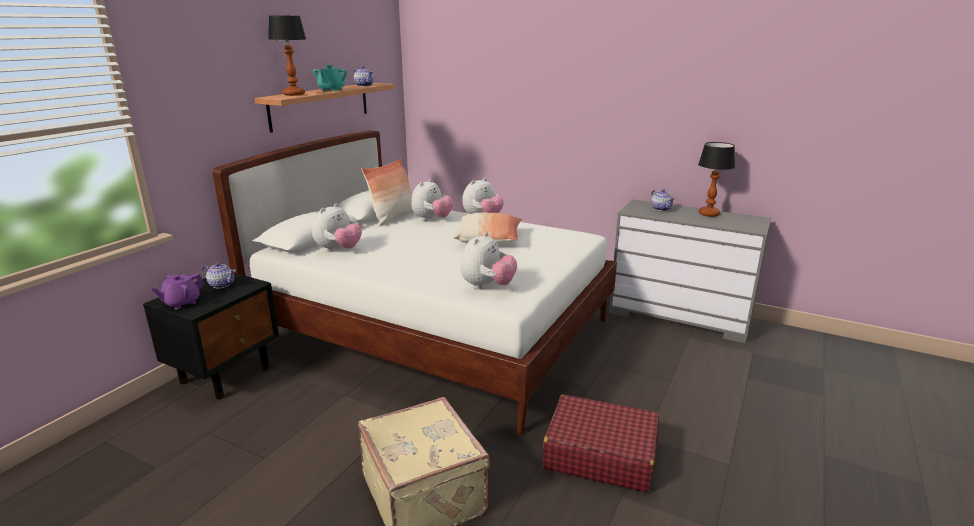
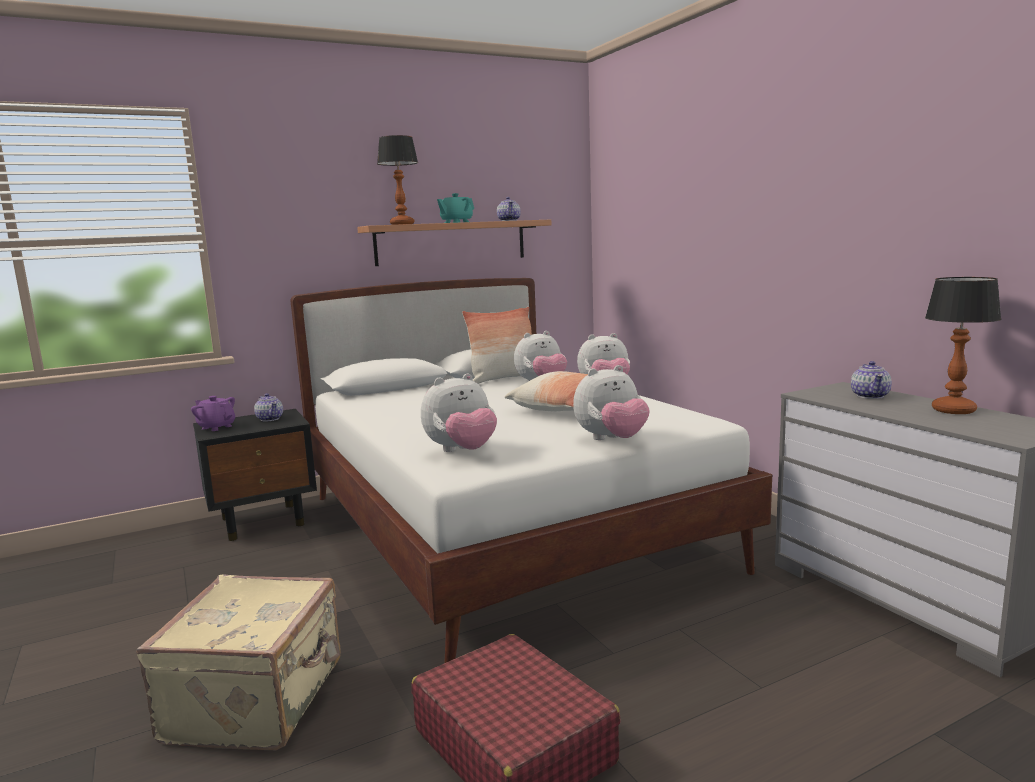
camera: 35 degrees right, 10 degrees down
(181, 303) = (216, 427): purple teapot -> purple teapot turned 45 degrees clockwise
(338, 250) = (390, 399): plush toy -> plush toy (611, 440)

